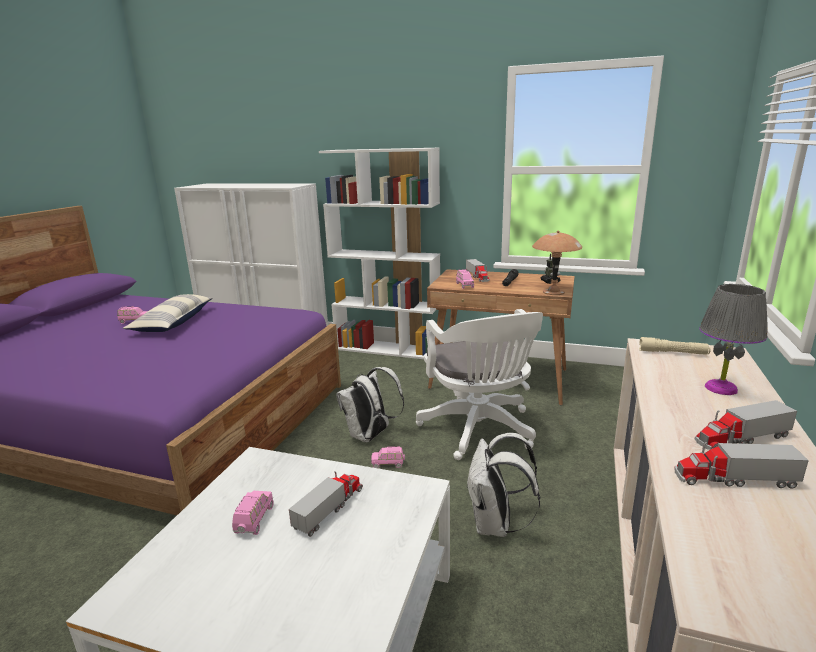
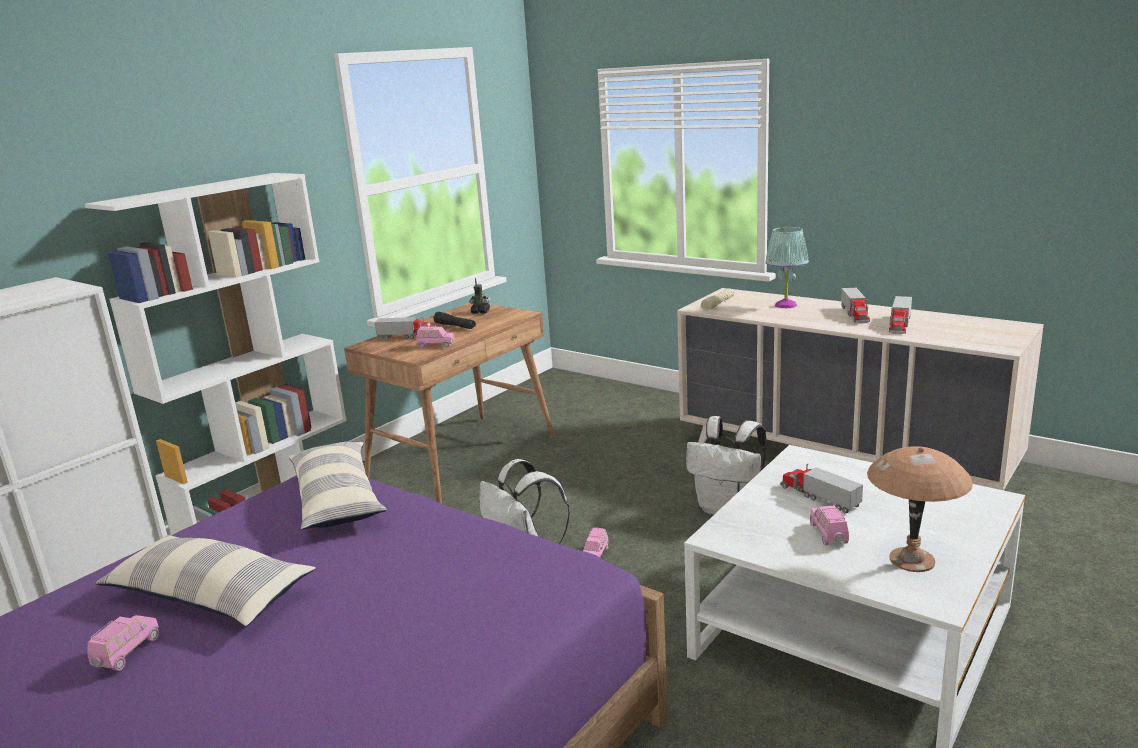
camera: 70 degrees left, 0 degrees up
(254, 520) = (828, 534): pink toy car -> pink toy car turned 60 degrees clockwise
(266, 322) = (337, 499): none -> pillow
(480, 431) = (569, 489): white office chair -> none
(553, 292) = (516, 315): brown table lamp -> brown table lamp (911, 560)
(720, 388) = (786, 305): grey table lamp -> turquoise table lamp

